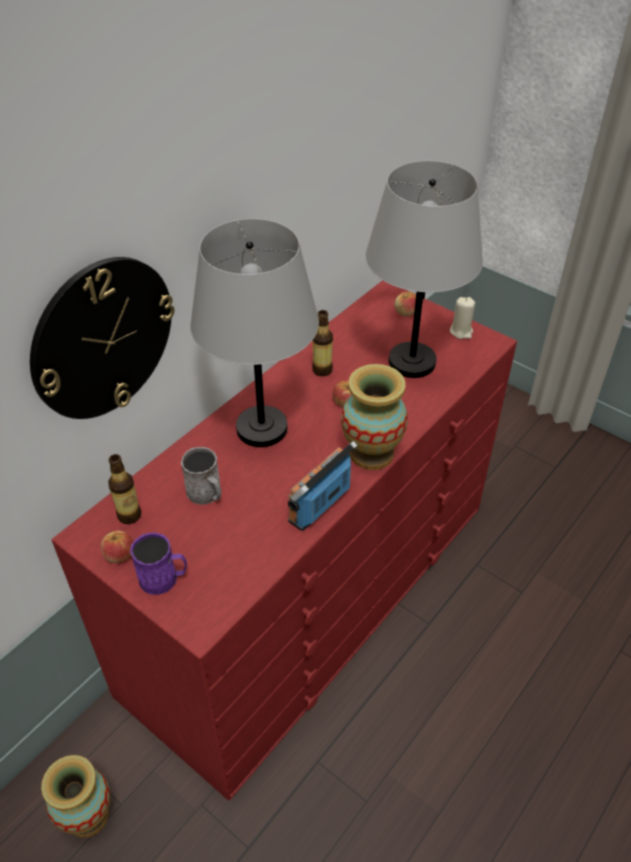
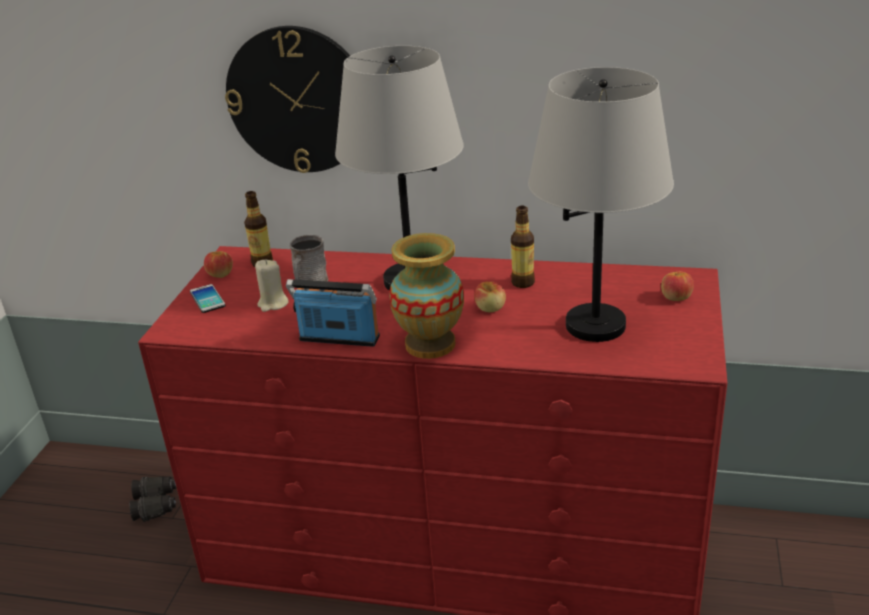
camera: 65 degrees right, 15 degrees down
(88, 815) = (156, 504): vase -> black binoculars
(164, 578) = (207, 299): purple mug -> phone
(461, 331) = (689, 340): beige candle -> beige candle (273, 304)

